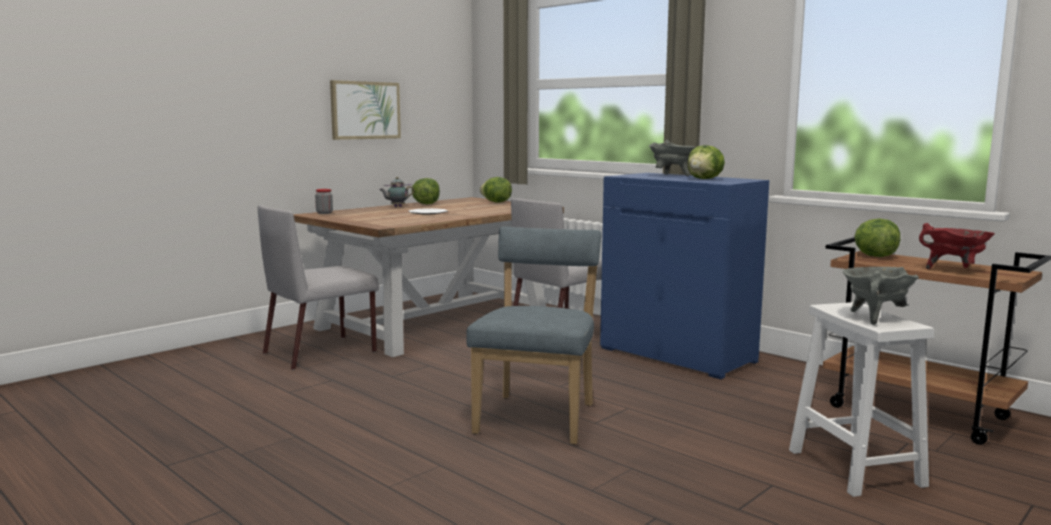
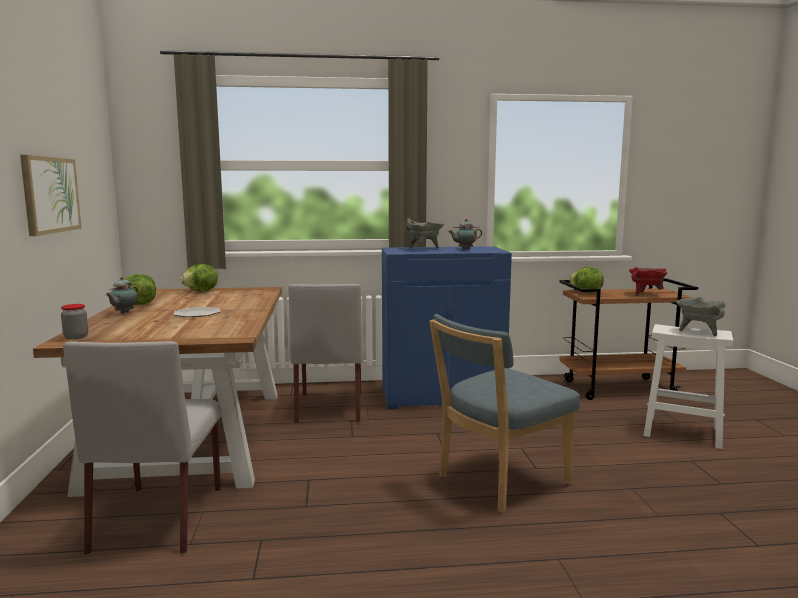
camera: 50 degrees left, 0 degrees up
(538, 416) = (498, 482): blue chair -> blue chair turned 90 degrees counterclockwise
(705, 179) = (464, 249): lettuce -> teapot

